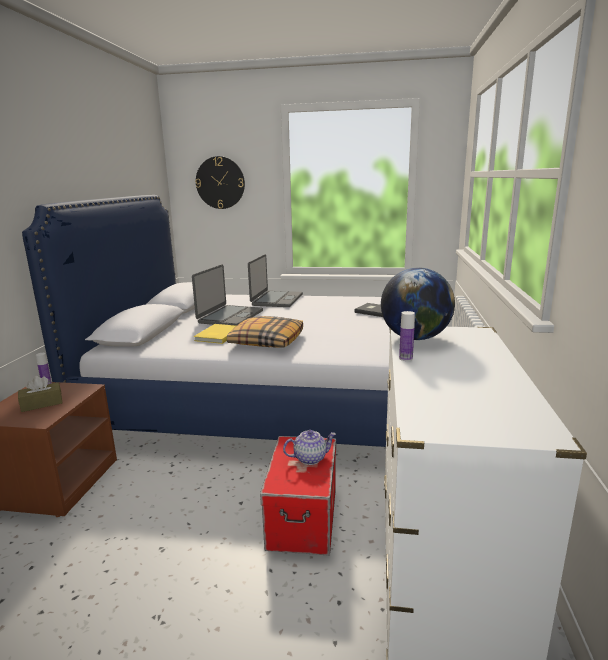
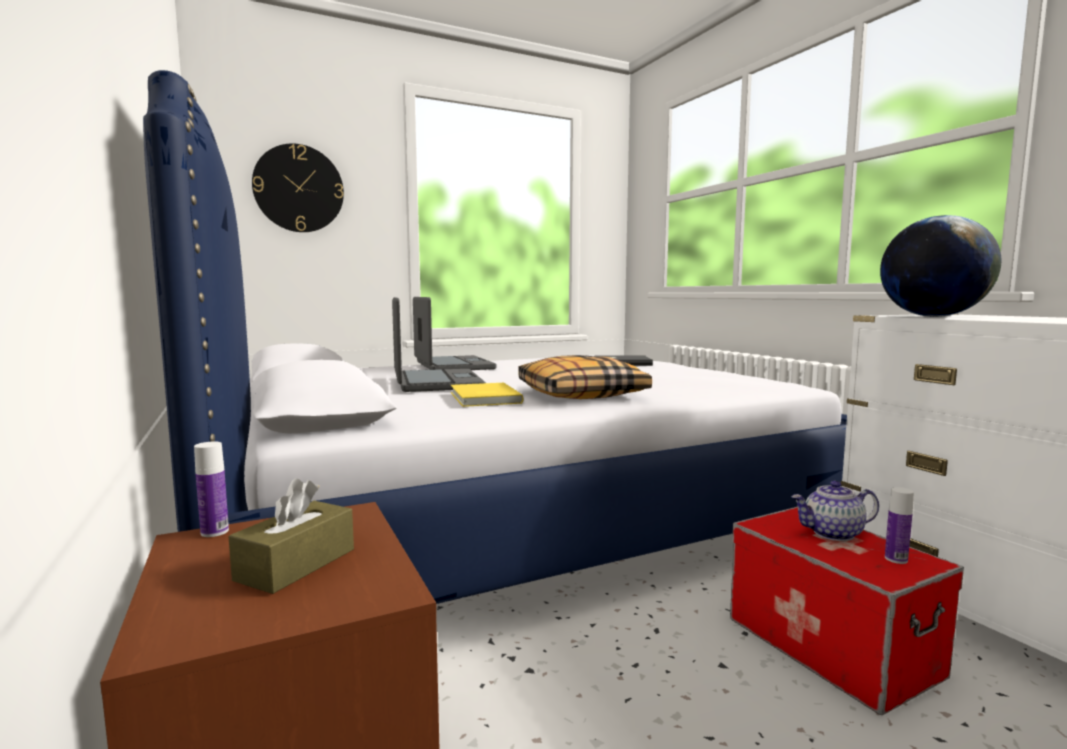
camera: 35 degrees left, 10 degrees down
(310, 458) = (833, 533): teapot -> teapot turned 135 degrees counterclockwise
(405, 358) = (1018, 320): bottle -> bottle (896, 559)

